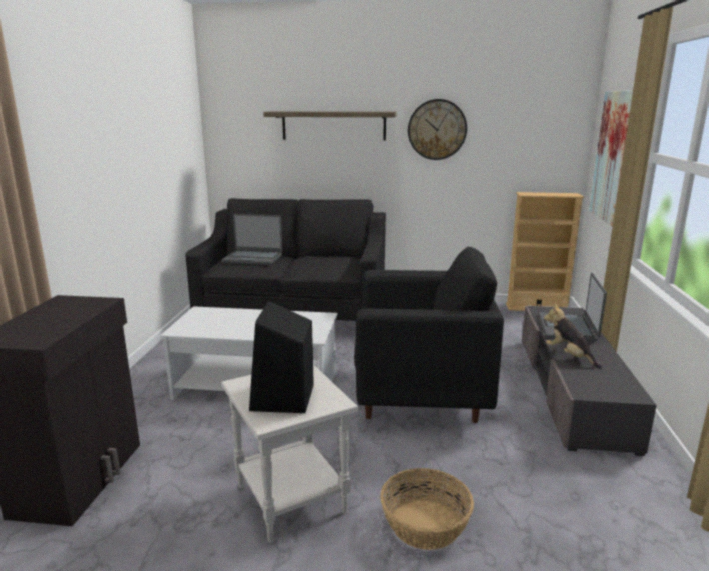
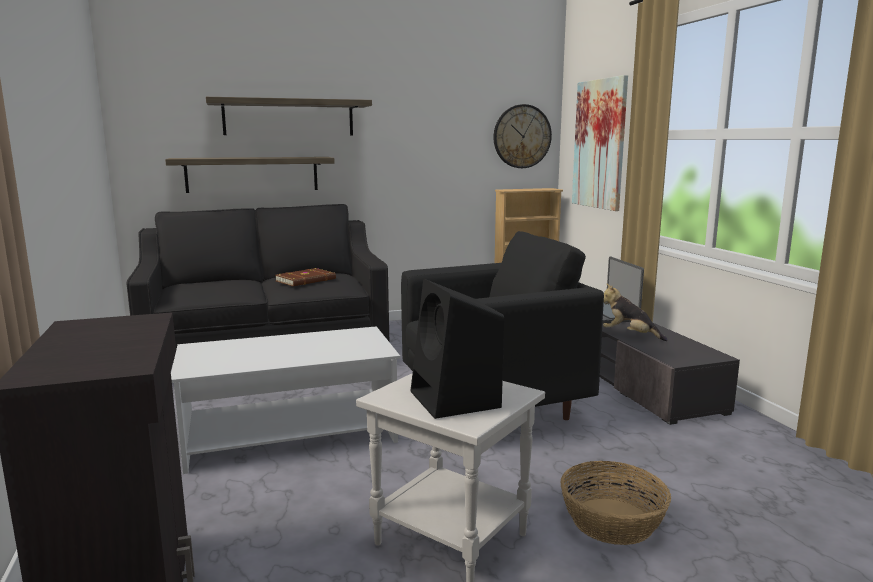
camera: 25 degrees left, 5 degrees down
(253, 258) = (212, 284): laptop -> none
(303, 171) = (252, 174): none -> shelf
(319, 263) = (306, 280): none -> brown book
(437, 129) = (409, 123): wall clock -> wall clock (522, 136)

